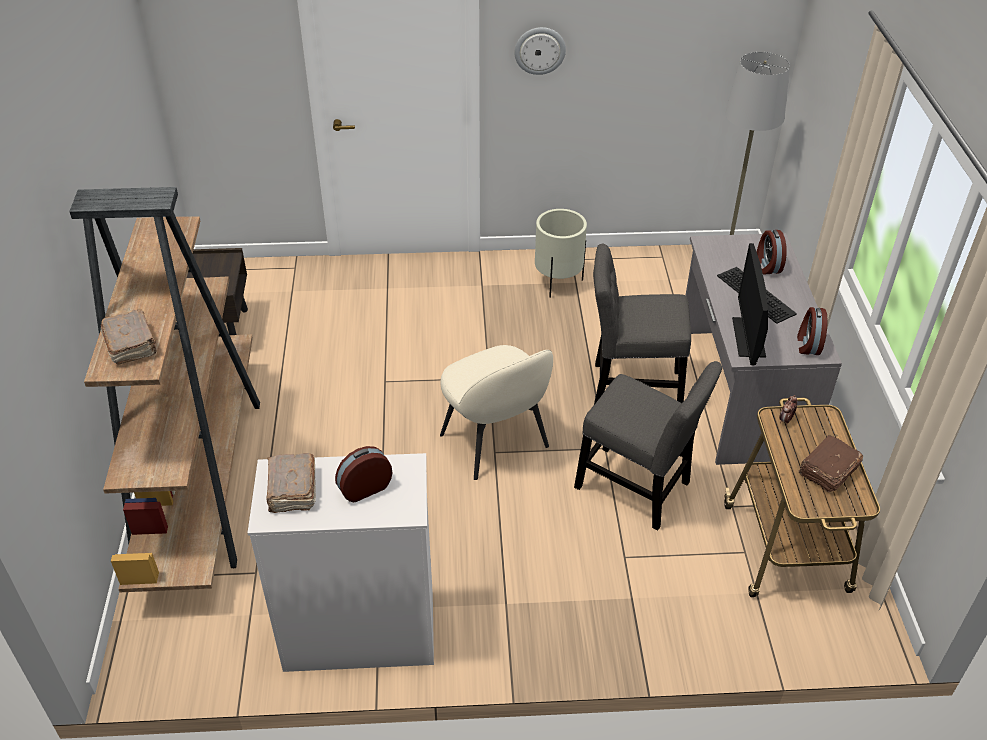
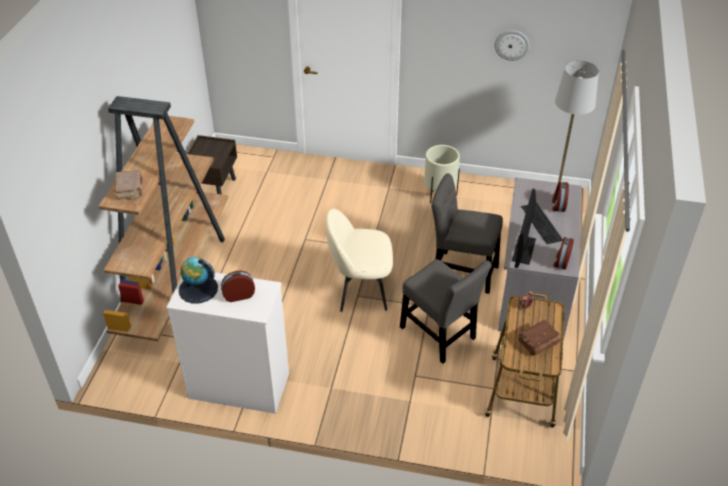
camera: 15 degrees right, 0 degrees up
(292, 491) = (198, 289): brown book -> globe
(495, 443) = (360, 290): beige chair -> beige chair turned 105 degrees clockwise
(539, 50) = (439, 40): wall clock -> wall clock (512, 44)

